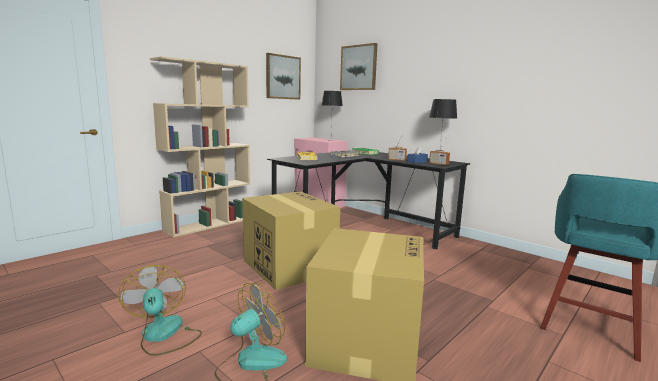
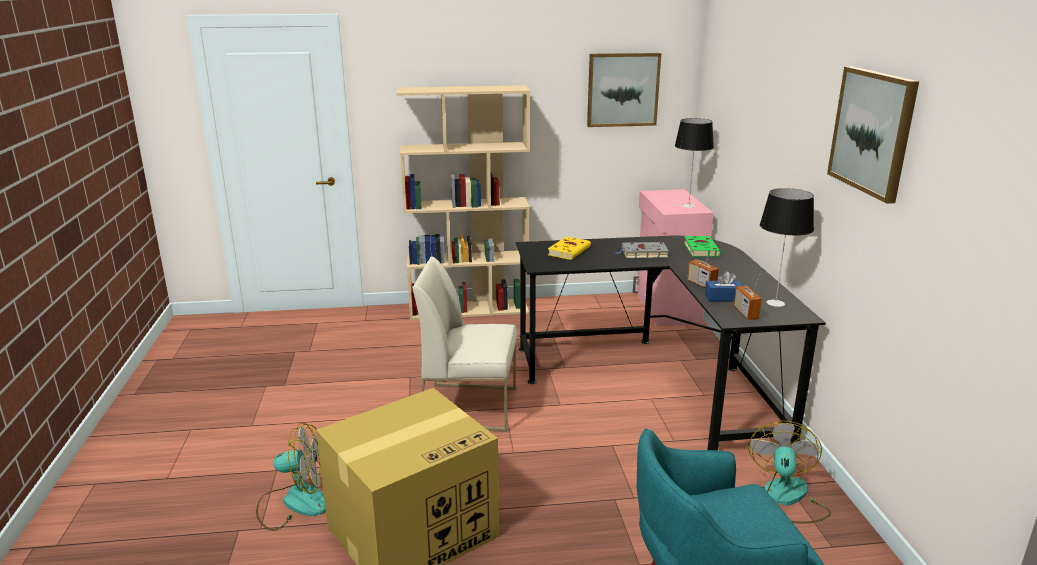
camera: 40 degrees right, 10 degrees up
(163, 335) = (271, 442): fan -> fan (787, 499)
(288, 266) = (470, 406): cardboard box -> white chair
(358, 67) = (737, 85): picture -> picture (872, 132)

